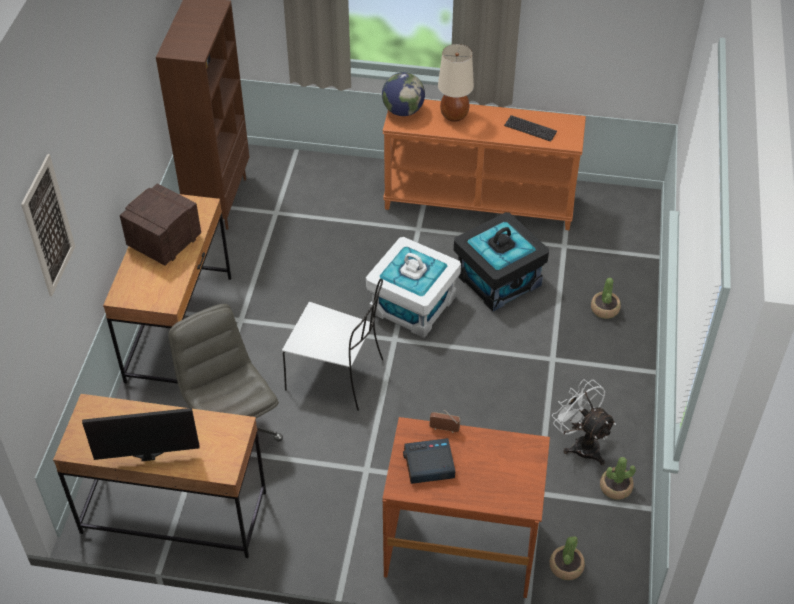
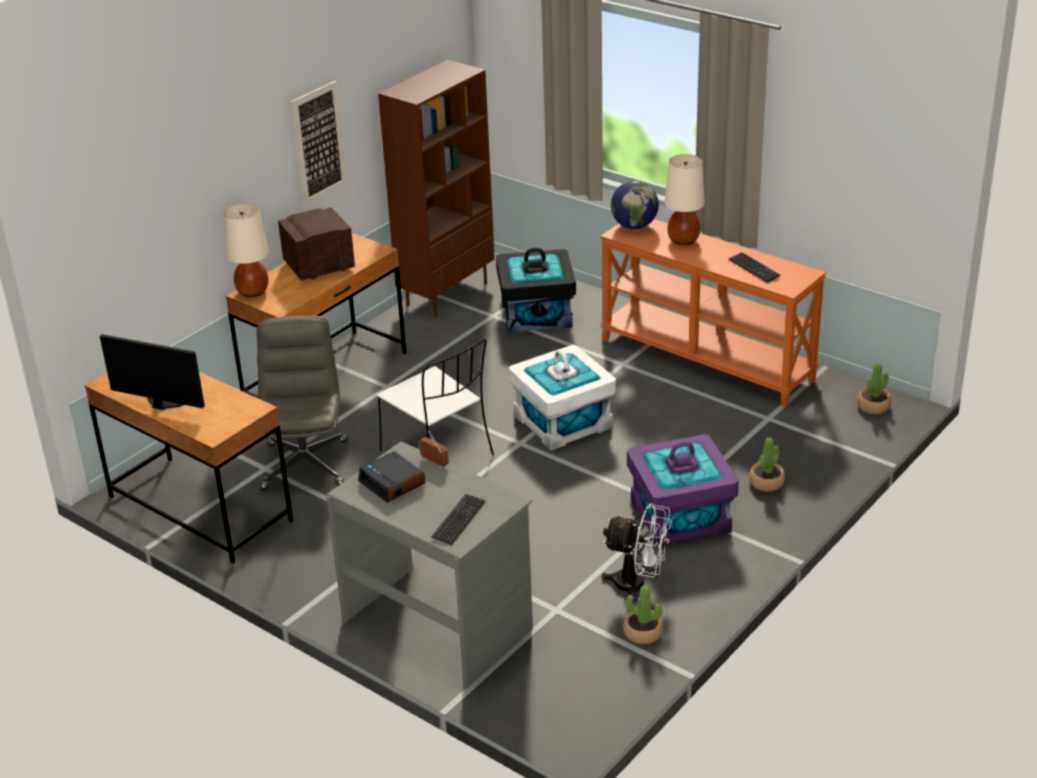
camera: 30 degrees right, 15 degrees down
(48, 226) = (156, 163): picture -> picture (319, 143)
(126, 293) = (252, 292): none -> beige table lamp
(428, 465) = (393, 483): alarm clock -> alarm clock turned 150 degrees counterclockwise
(461, 546) = (438, 624): brown desk -> grey desk
(498, 279) = (670, 426): black storage box -> black storage box (536, 313)
(511, 482) = (458, 520): none -> keyboard
(566, 366) = (680, 516): none -> purple storage box
(566, 567) = (530, 679): potted plant -> potted plant (873, 406)
(581, 444) = (638, 585): white fan -> white fan turned 120 degrees clockwise

